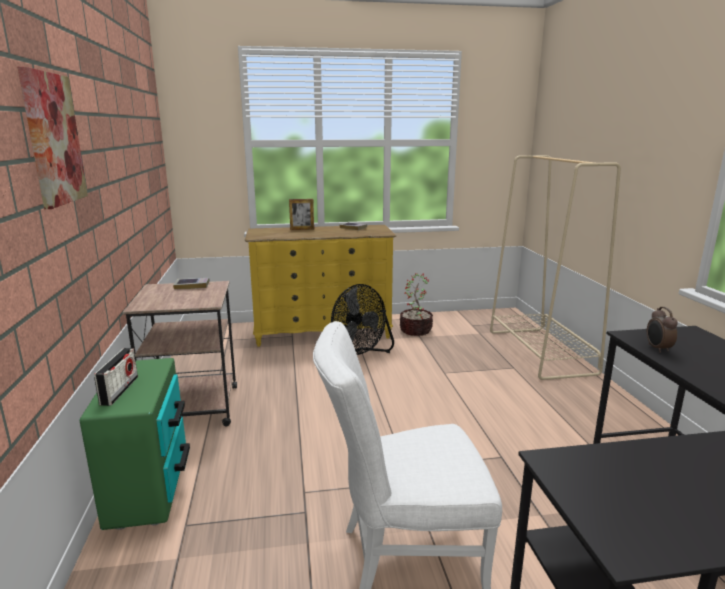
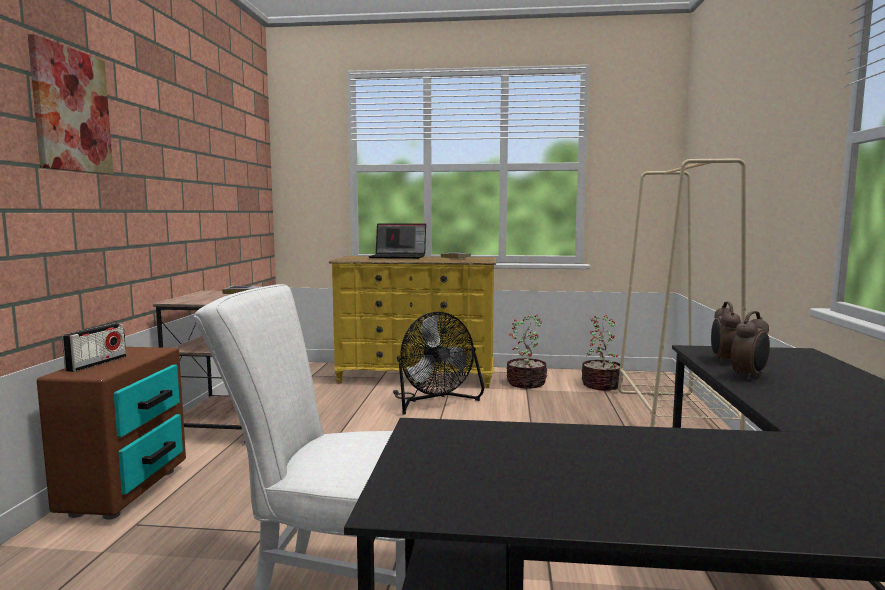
camera: 15 degrees right, 10 degrees down
(151, 493) = (127, 492): green nightstand -> brown nightstand
(302, 229) = (399, 257): picture frame -> laptop
(472, 326) = (601, 385): none -> potted plant
(690, 366) = (749, 377): none -> alarm clock

